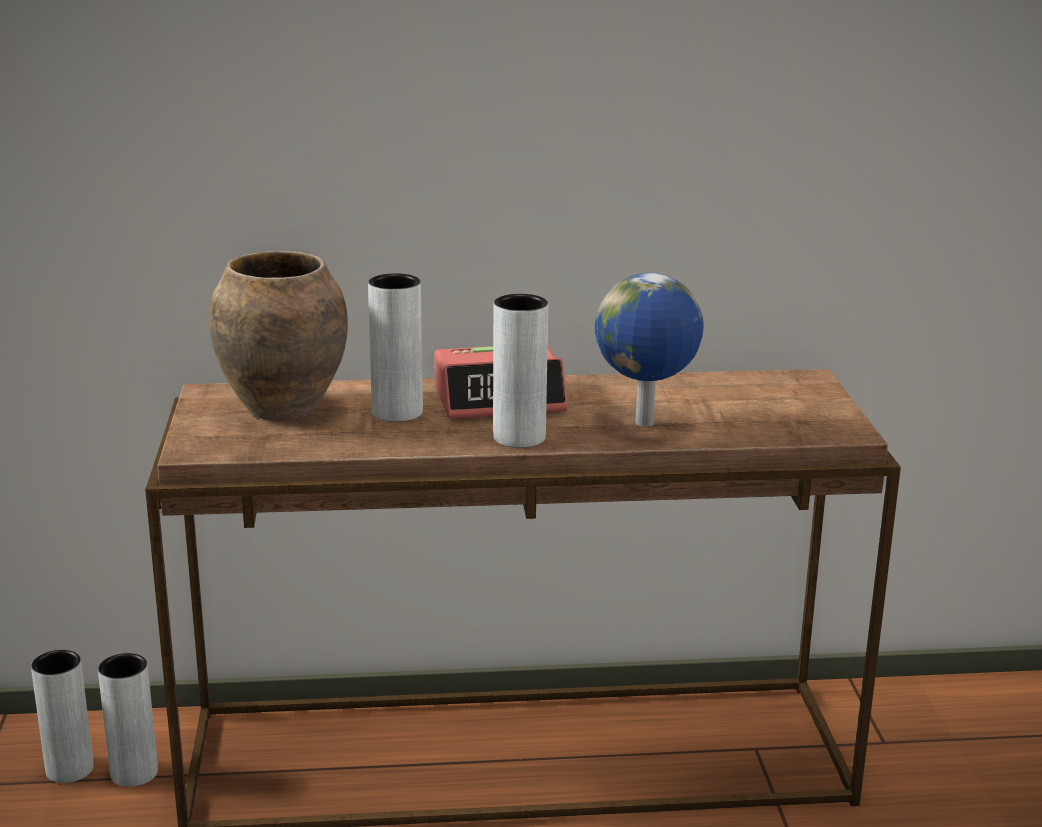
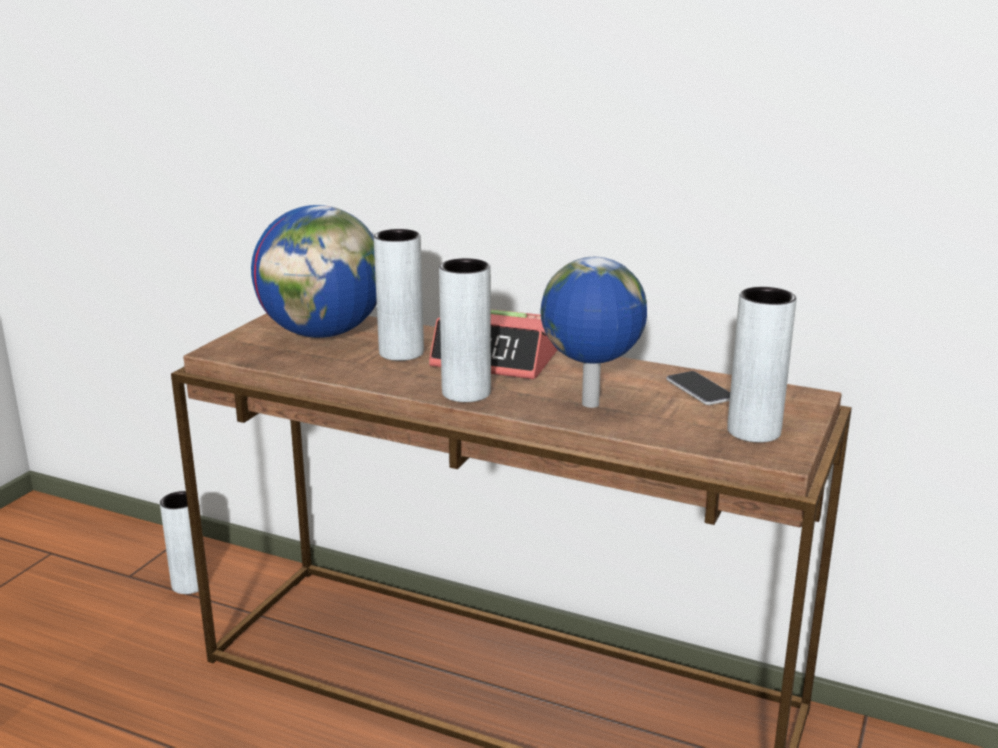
camera: 30 degrees right, 0 degrees up
(134, 773) = (225, 601): grey vase -> grey vase (753, 431)
(282, 409) = (323, 333): brown vase -> globe
(718, 390) = (700, 389): none -> phone

